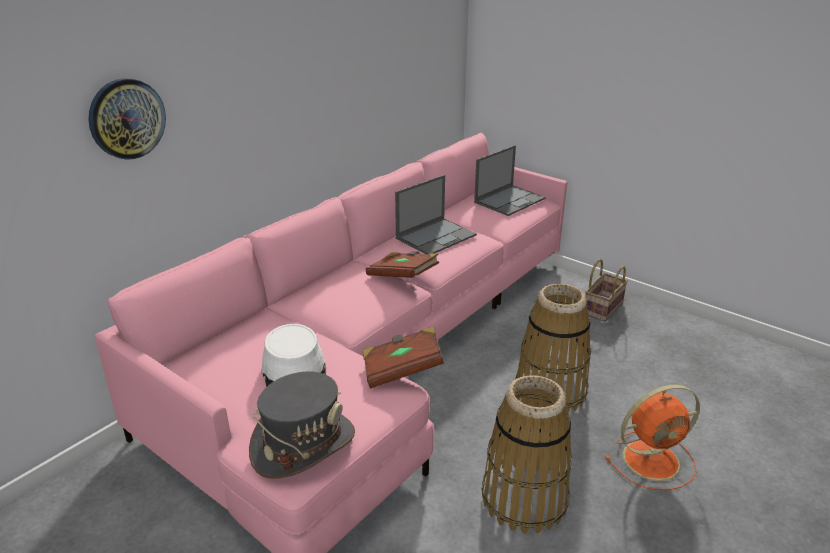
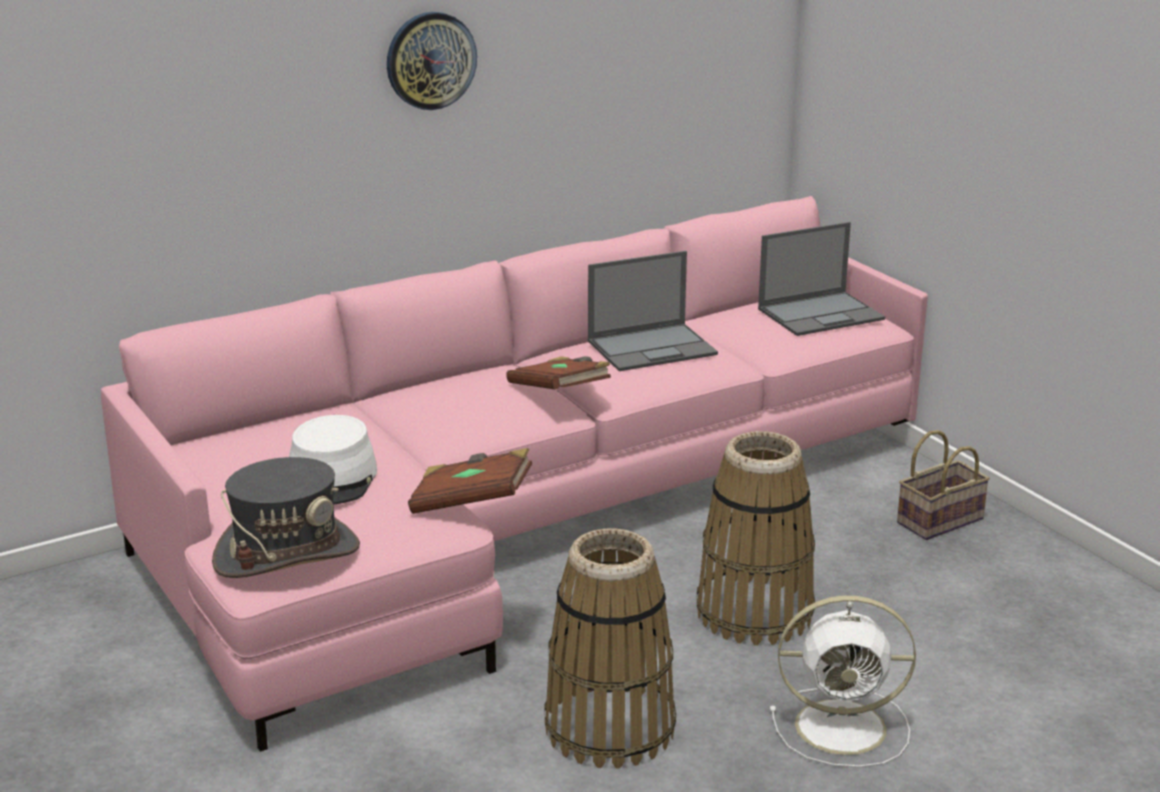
camera: 20 degrees right, 5 degrees down
(127, 118) = (182, 108): wall clock -> wall clock (430, 60)
(653, 460) = (845, 727): orange fan -> white fan

